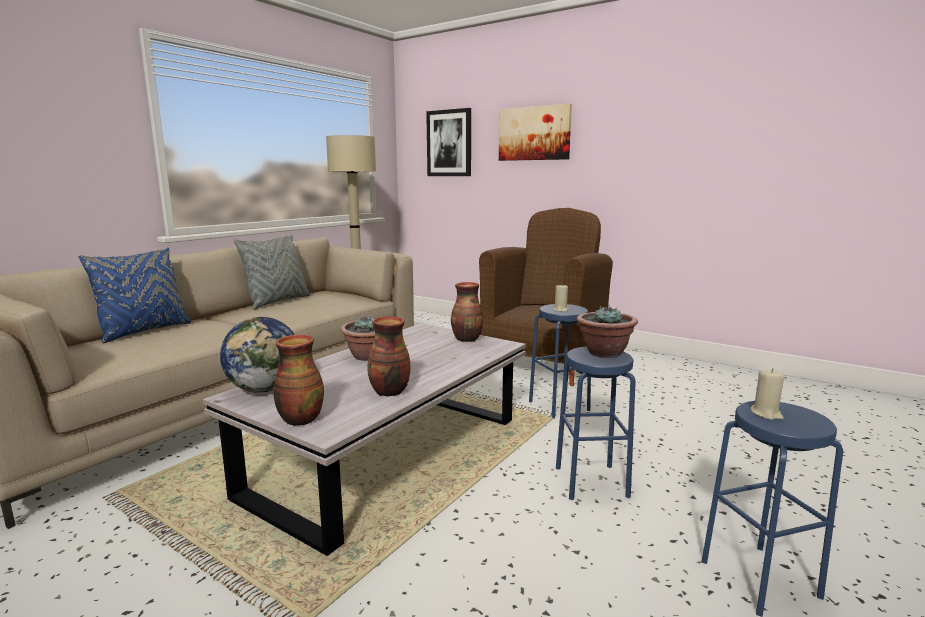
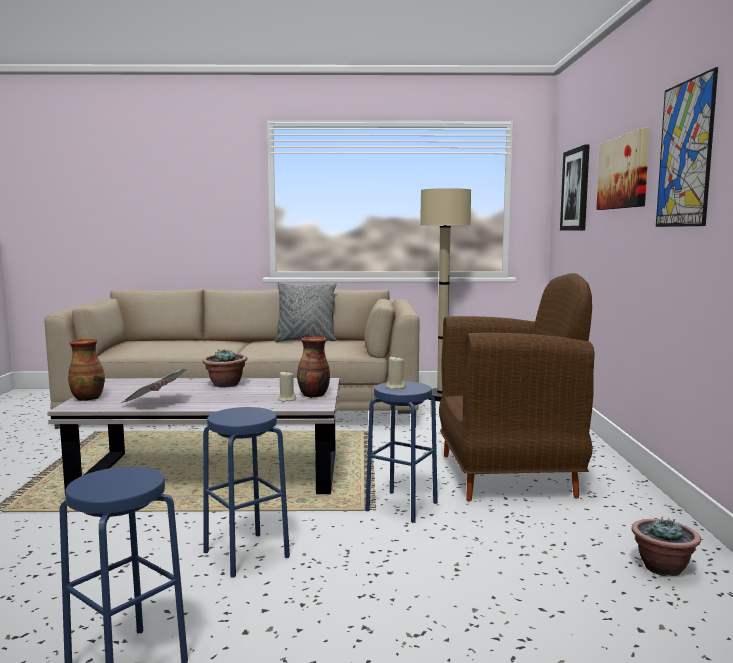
camera: 55 degrees right, 5 degrees down
(144, 331) = (191, 341): blue pillow -> none
(265, 389) = (131, 382): globe -> none
(389, 392) = (155, 403): vase -> newspaper
(604, 353) = (252, 415): potted plant -> potted plant (662, 568)
(622, 126) = (685, 154): none -> picture
(766, 414) = (119, 475): beige candle -> beige candle (286, 399)

